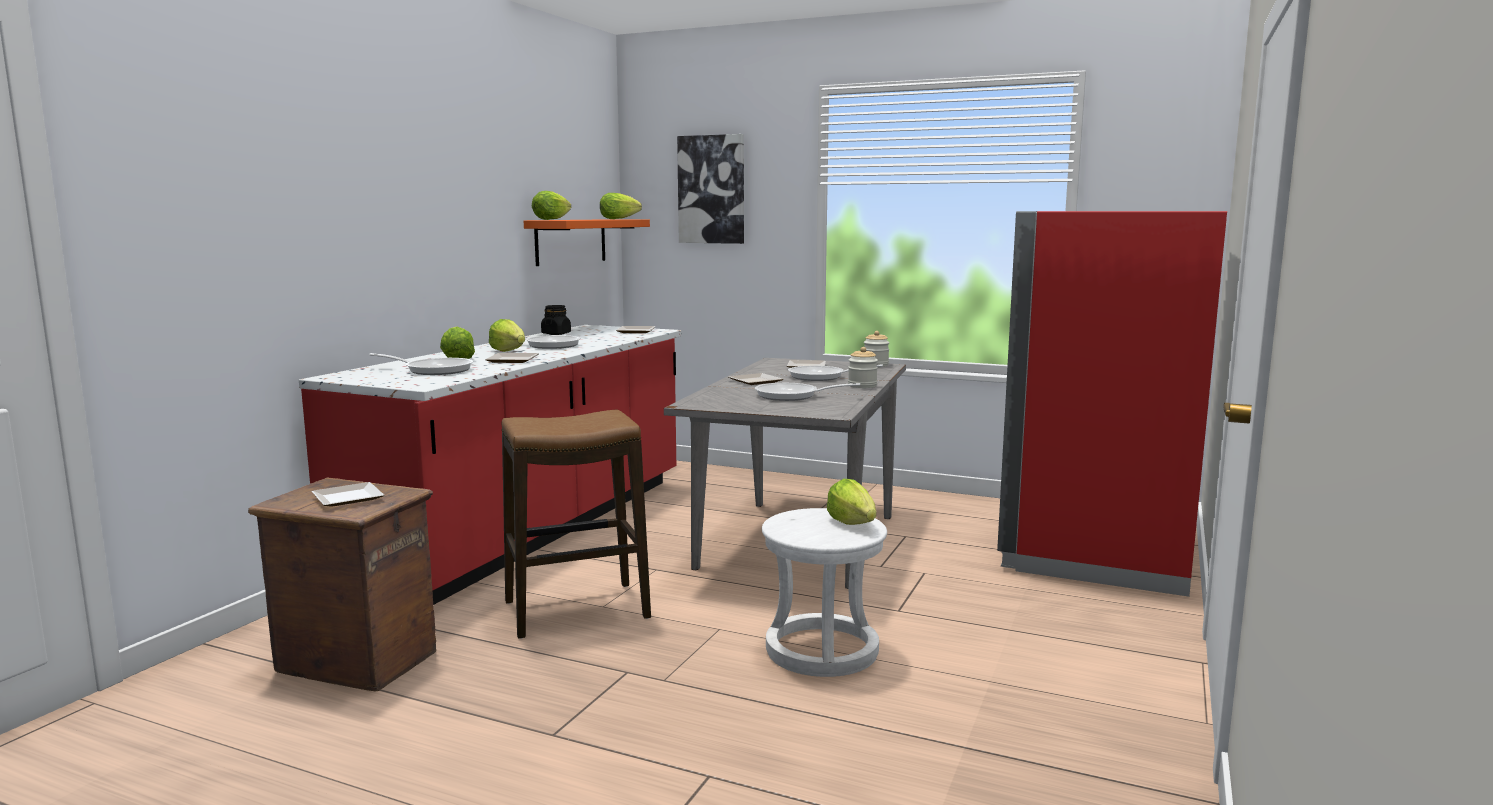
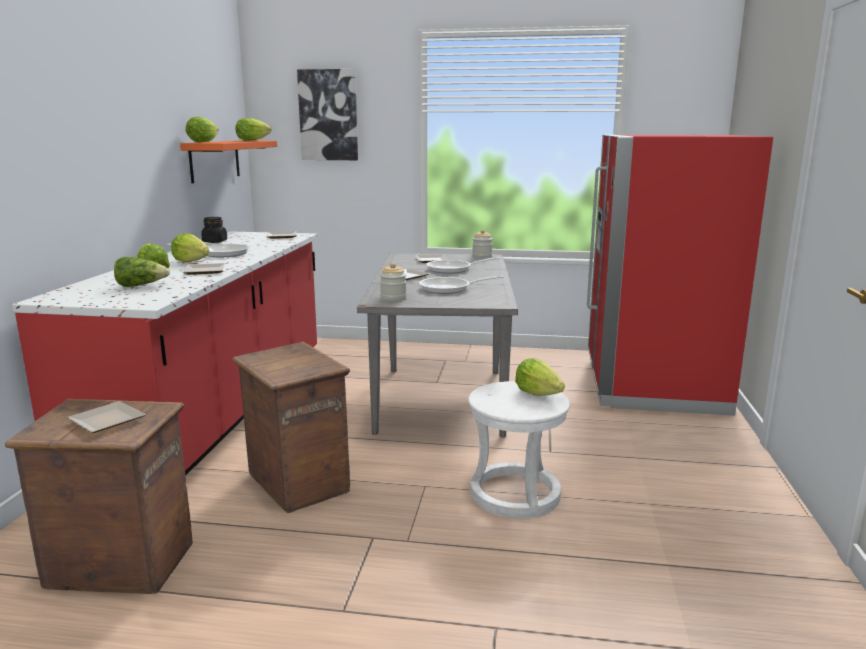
camera: 15 degrees left, 5 degrees up
(434, 370) = (141, 286): frying pan -> lettuce
(577, 610) = (298, 484): stool -> crate
(862, 386) = (492, 276): jar -> jar (393, 298)

